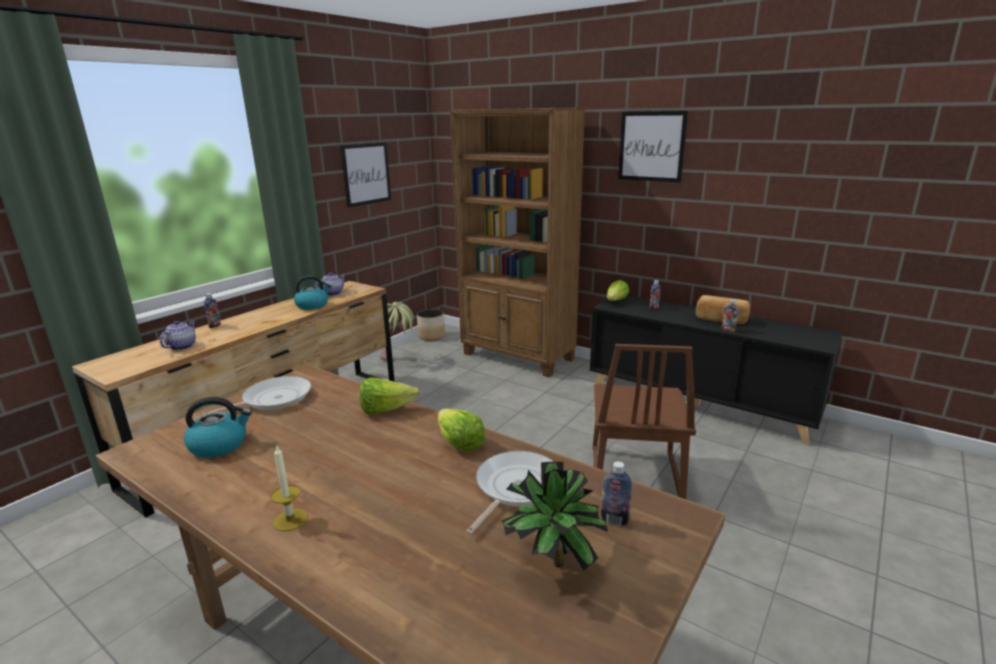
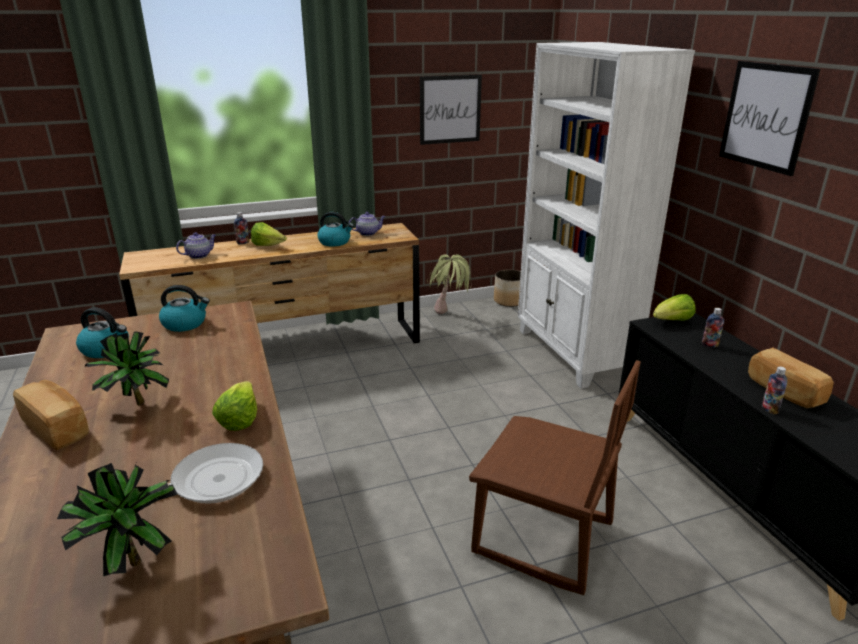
camera: 35 degrees right, 5 degrees up
(273, 399) = (185, 323): frying pan -> kettle
(290, 520) = (57, 428): candle -> bread
(345, 472) = (136, 406): none -> potted plant
(386, 410) = (237, 364): lettuce -> lettuce (268, 246)
(518, 357) = (573, 353): brown bookcase -> white bookcase
(614, 520) = (231, 553): bottle -> none
(633, 475) = (542, 539): brown chair -> brown chair turned 105 degrees counterclockwise

